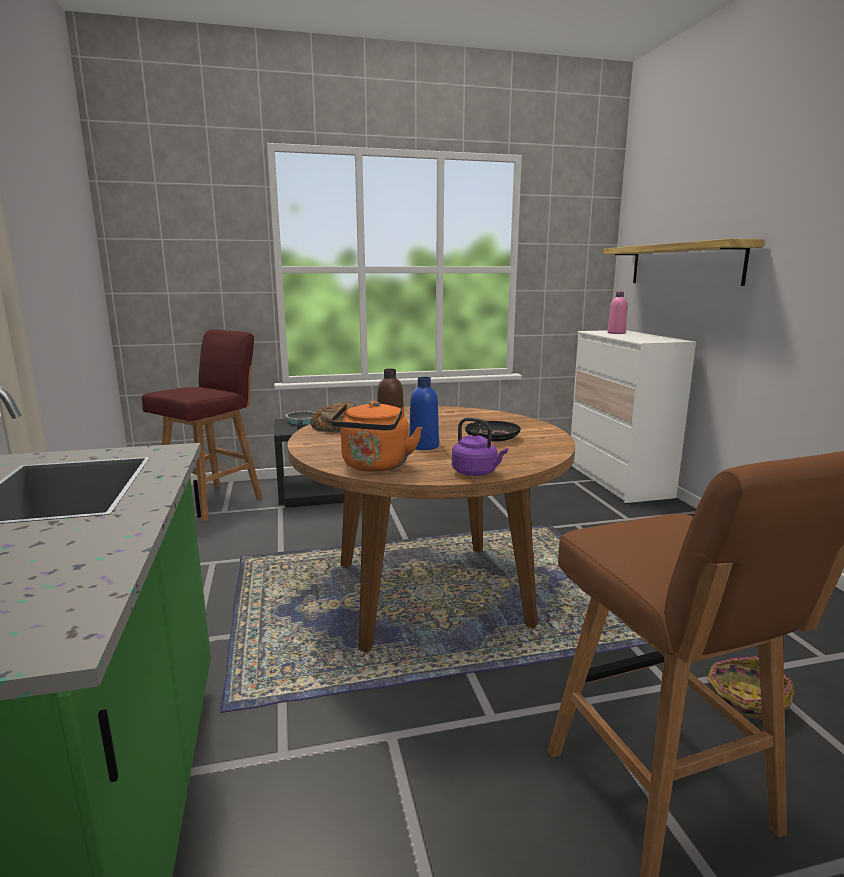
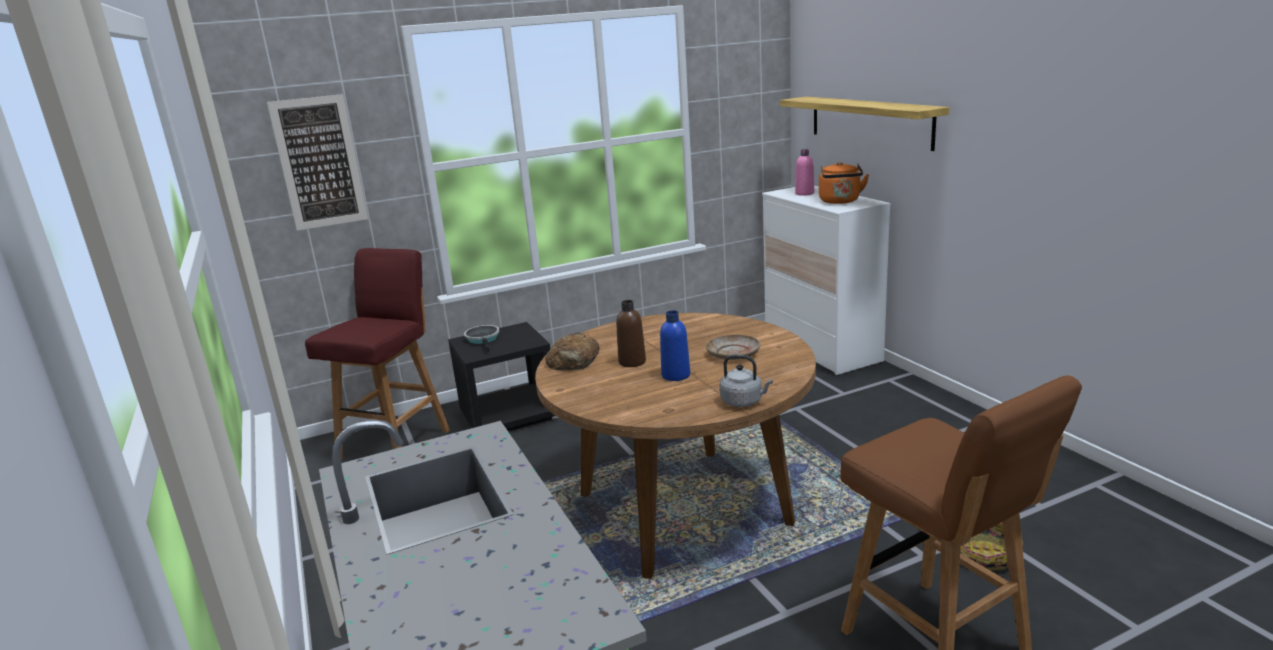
camera: 10 degrees left, 5 degrees up
(184, 251) = (319, 163): none -> picture
(374, 466) = (647, 409): orange kettle -> orange kettle (840, 201)
(476, 473) = (743, 402): purple kettle -> grey kettle
(492, 438) = (733, 354): black plate -> beige plate

